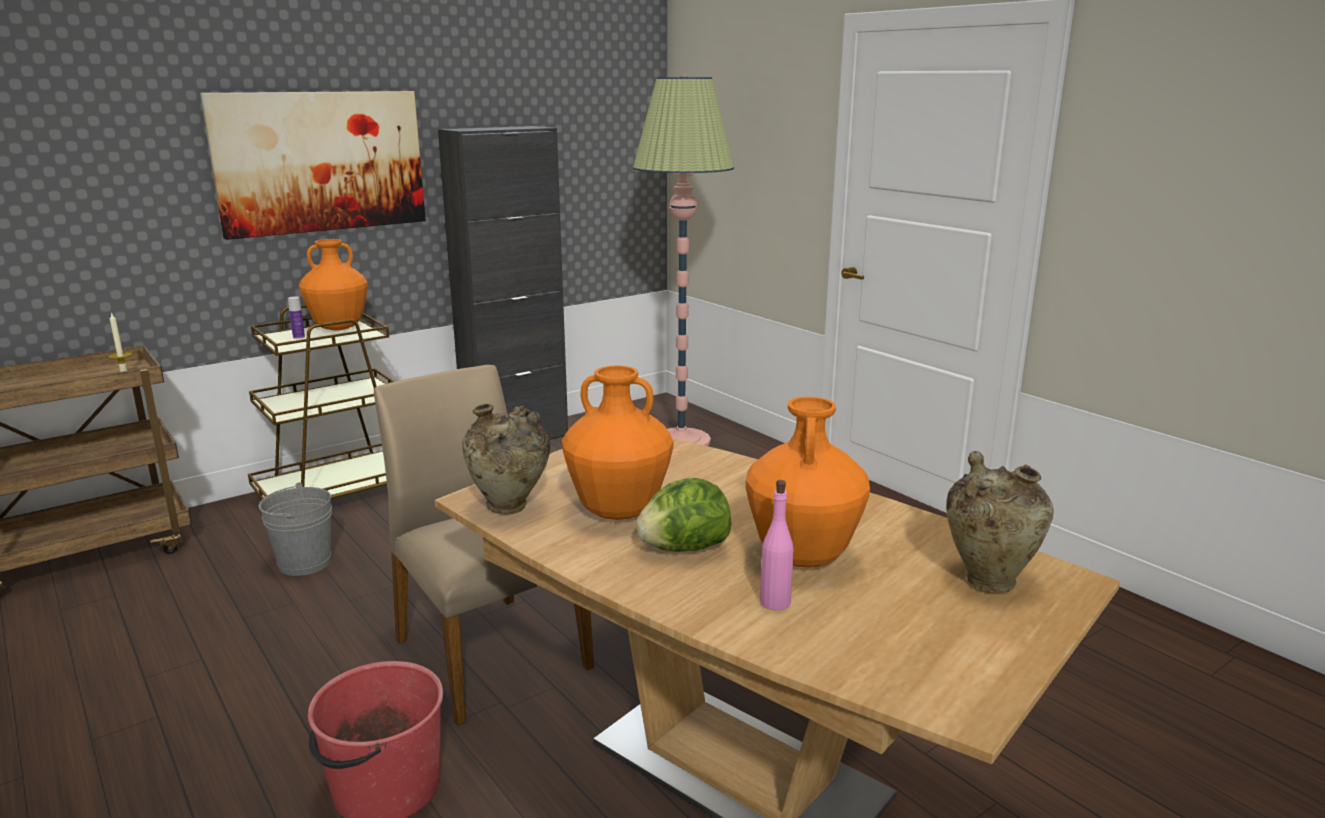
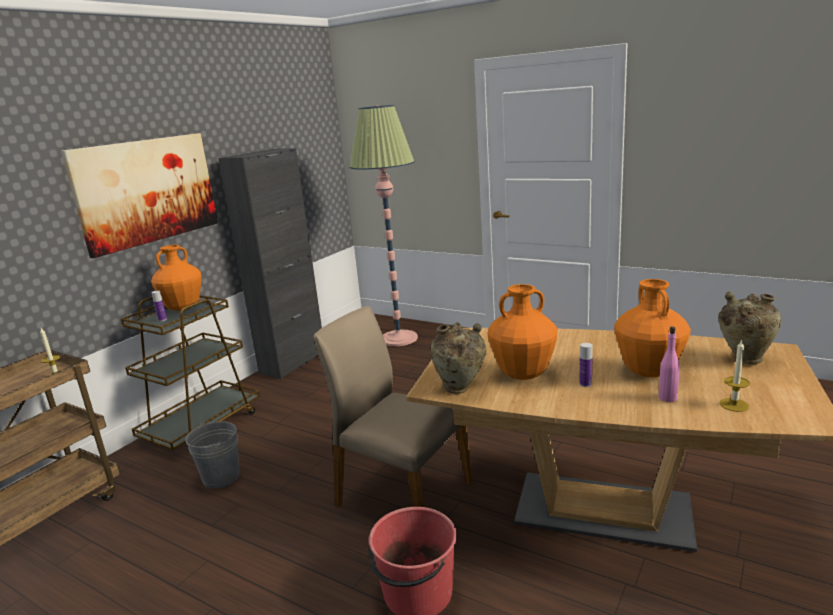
camera: 20 degrees left, 0 degrees up
(684, 549) = (585, 384): lettuce -> bottle
(864, 643) = (734, 405): none -> candle

